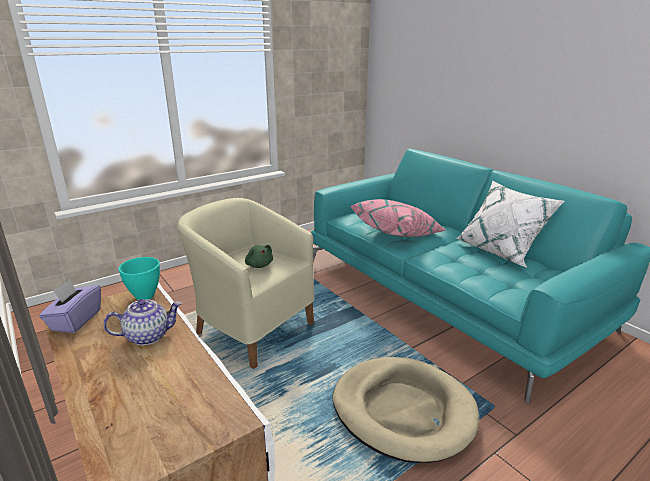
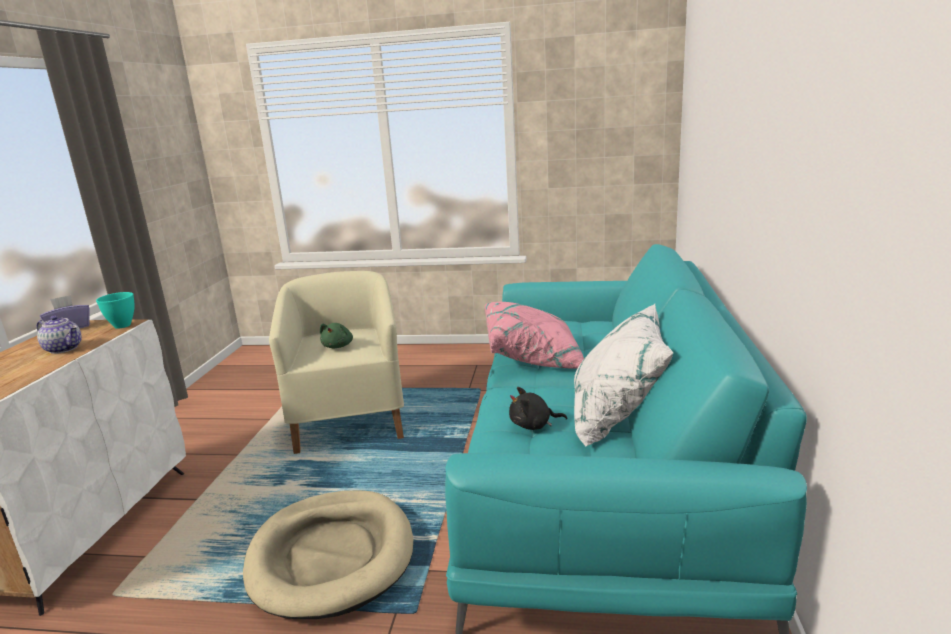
camera: 45 degrees right, 5 degrees down
(478, 268) = (533, 425): none -> black plush toy

